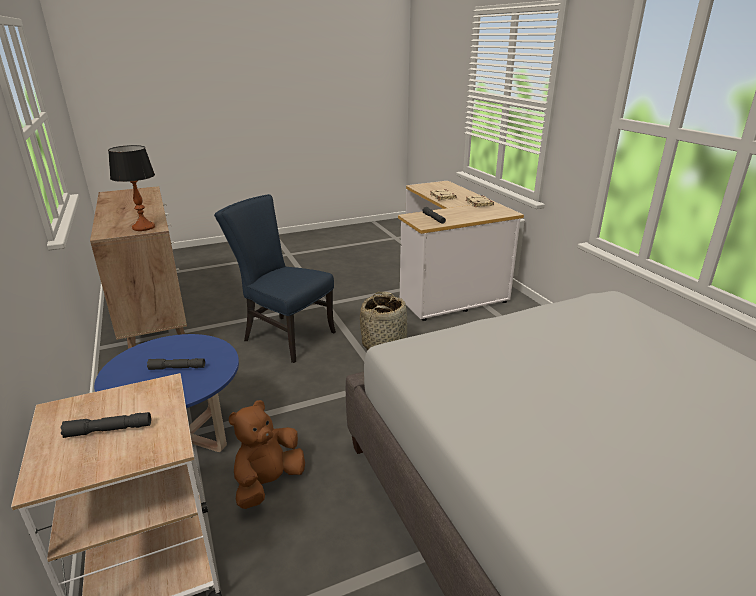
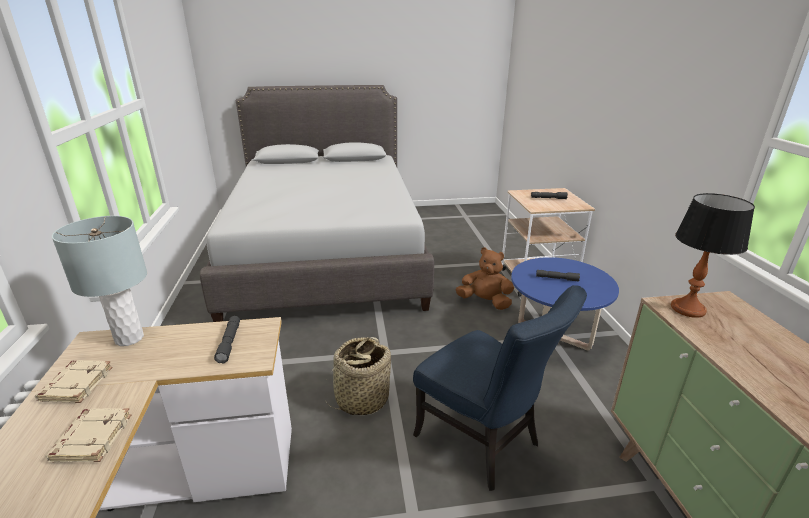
camera: 165 degrees left, 0 degrees up
(268, 483) = (485, 302): brown plush toy -> brown plush toy turned 120 degrees counterclockwise
(490, 215) = (129, 338): none -> grey table lamp

